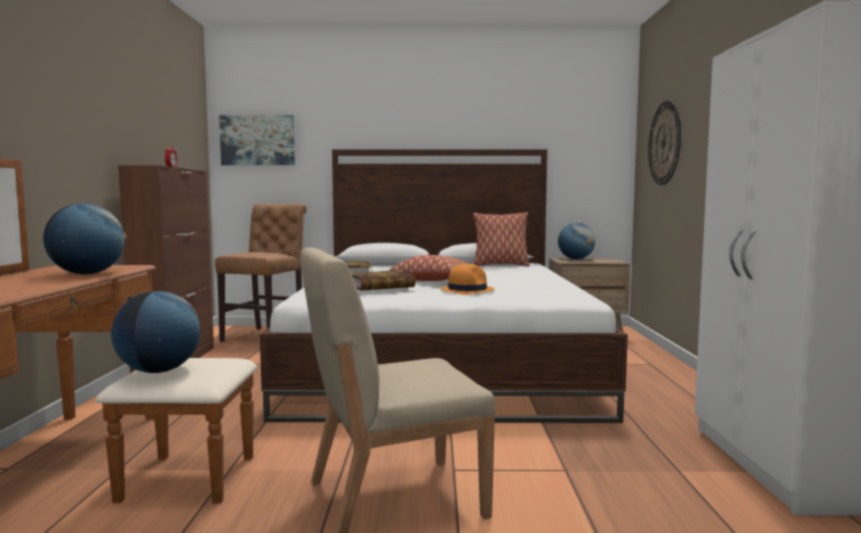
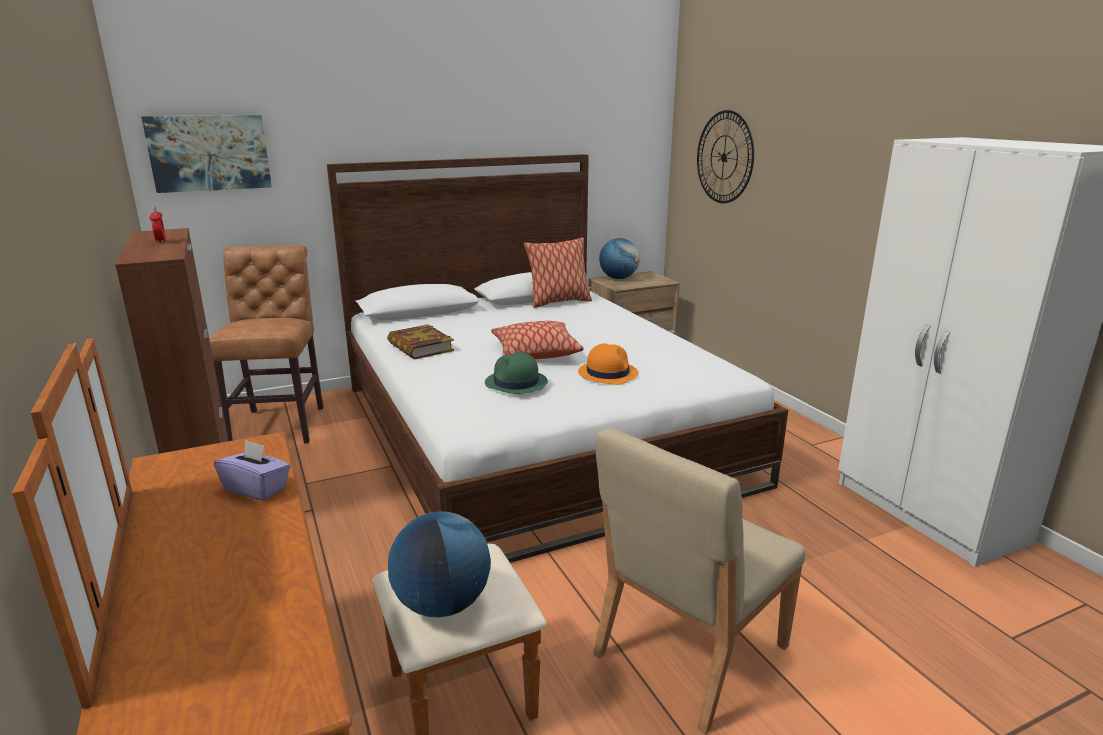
camera: 25 degrees left, 15 degrees up
(87, 274) = (257, 488): globe -> purple tissue box
(381, 286) = (516, 383): book -> green hat

